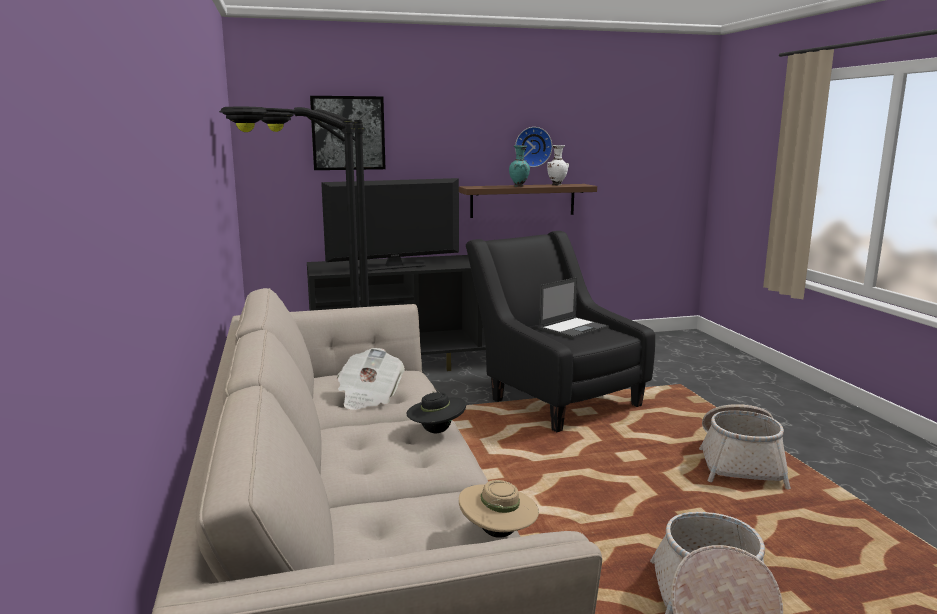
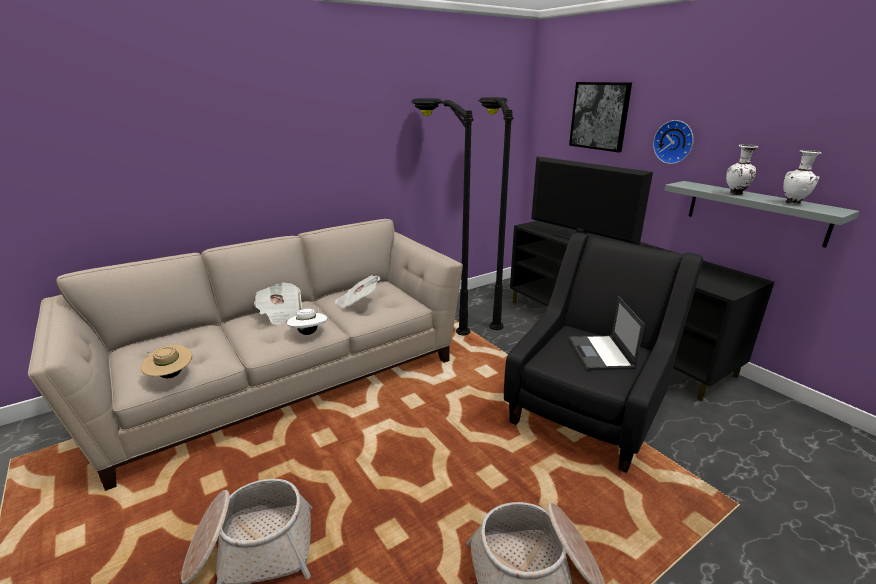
camera: 70 degrees right, 10 degrees up
(348, 446) = (280, 313): none -> newspaper
(436, 431) = (309, 333): black hat -> white hat
(519, 186) = (736, 194): turquoise vase -> white vase
(522, 200) = (755, 212): brown shelf -> grey shelf
(532, 147) = (786, 148): wall clock -> wall clock (674, 142)
(574, 328) = (601, 353): laptop -> laptop turned 60 degrees clockwise

